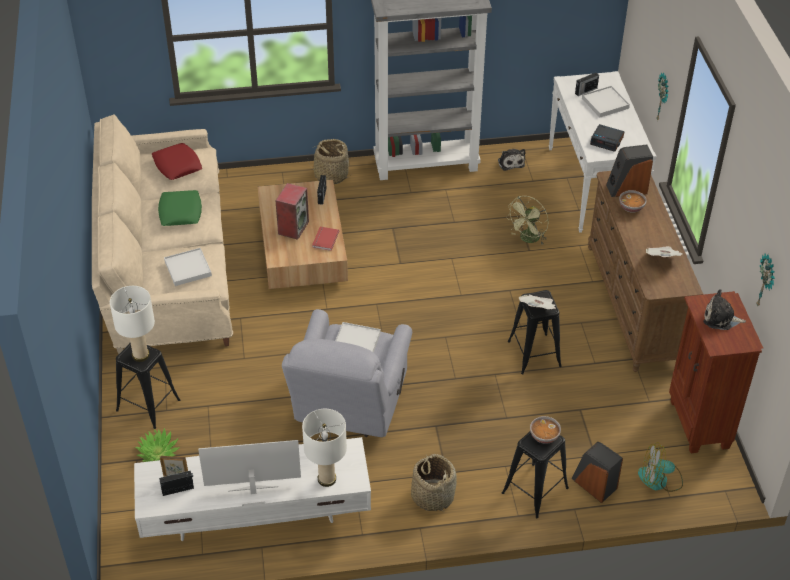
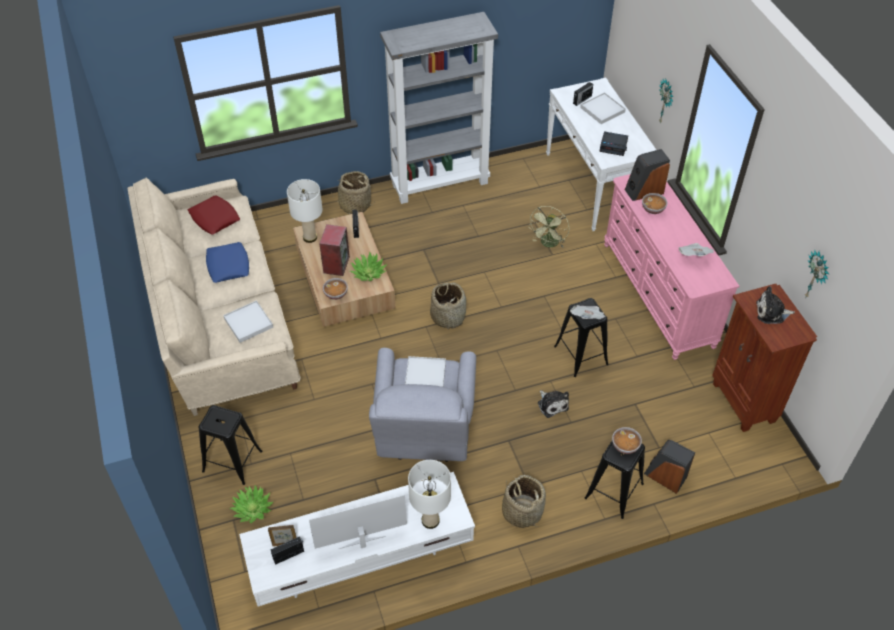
camera: 10 degrees left, 5 degrees up
(141, 355) = (222, 420): white table lamp -> white table lamp (310, 237)
(180, 212) = (228, 265): green pillow -> blue pillow
(286, 256) = (336, 294): none -> bowl
(324, 239) = (368, 272): red book -> potted plant
(402, 297) = (448, 316): none -> basket
(510, 162) = (515, 171): plush toy -> plush toy (552, 404)
(634, 305) = (658, 295): brown dresser -> pink dresser
(660, 479) = (722, 462): fan -> none

